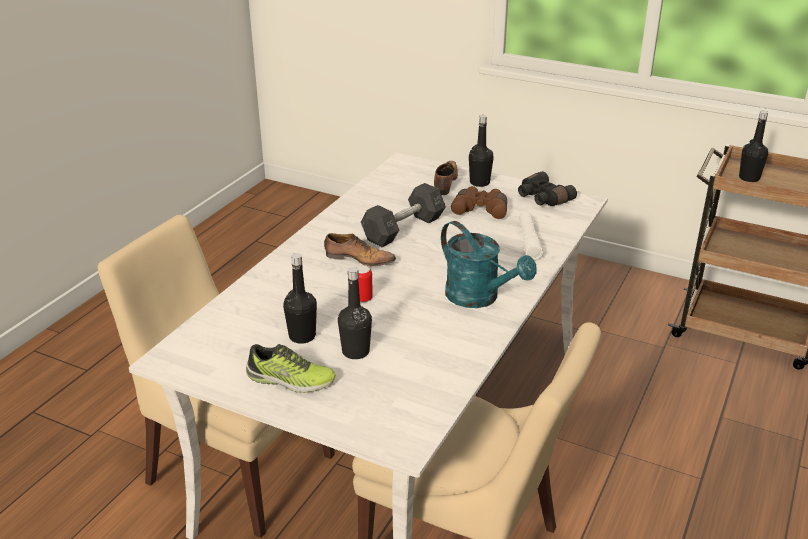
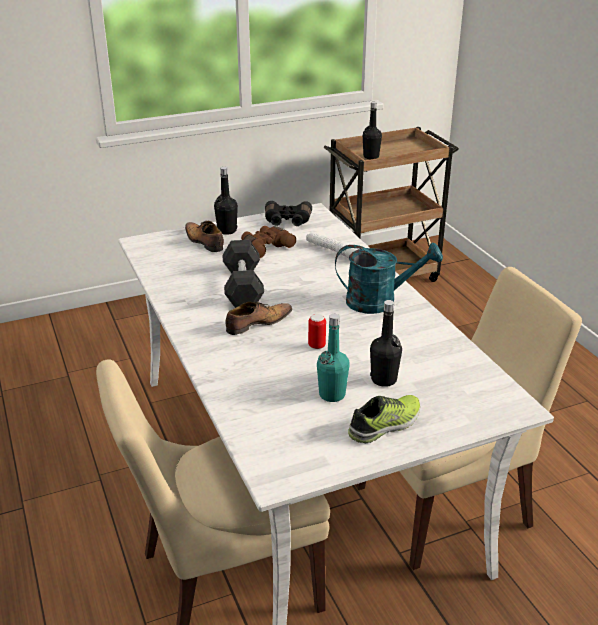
camera: 50 degrees left, 0 degrees up
(302, 336) = (332, 394): black bottle -> turquoise bottle

